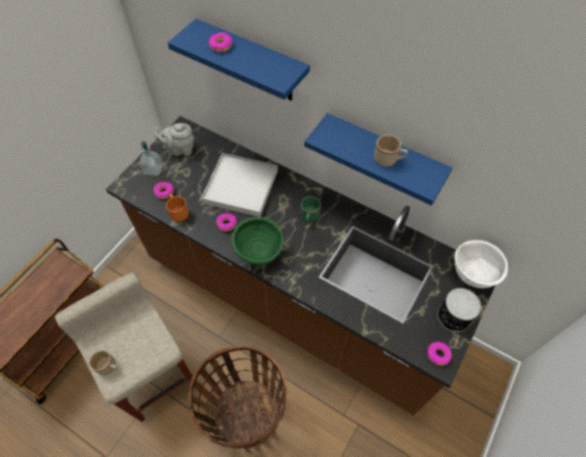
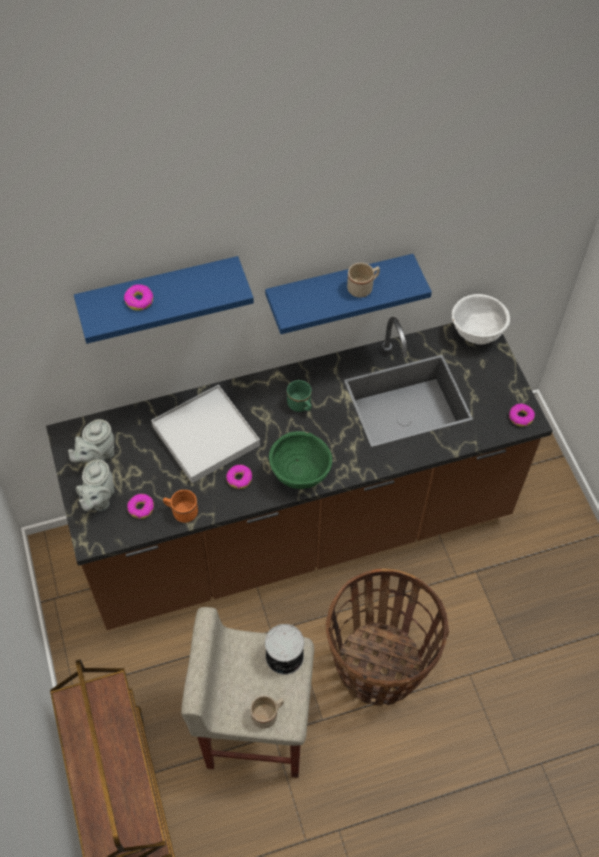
camera: 50 degrees left, 0 degrees up
(153, 169) = (99, 499): soap dispenser -> grey teapot
(453, 317) = (499, 380): can -> can (284, 657)

